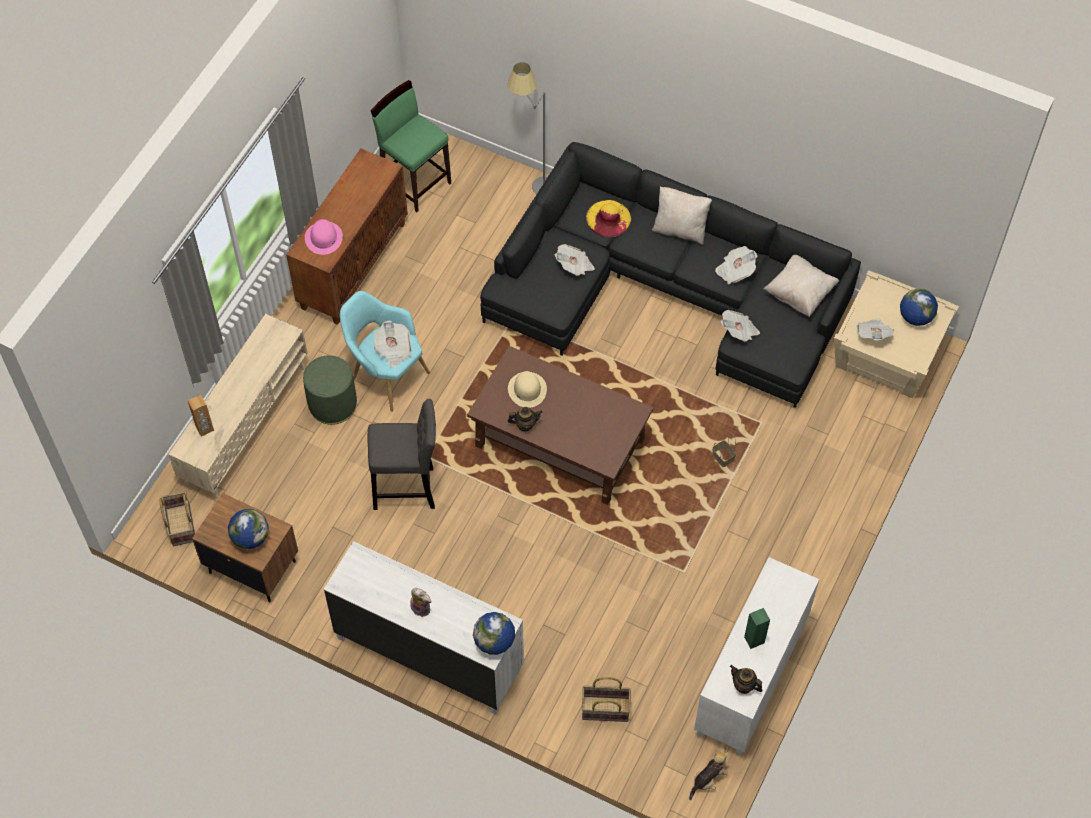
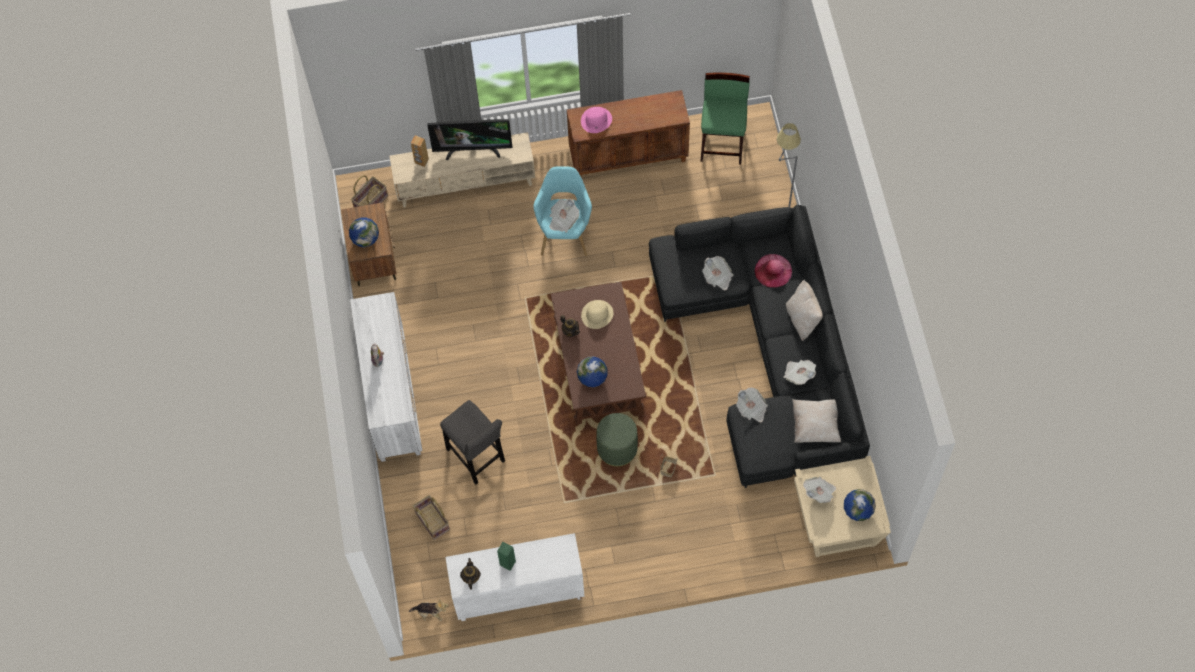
camera: 55 degrees right, 5 degrees up
(237, 374) = (473, 150): none -> television
(333, 404) = (518, 219): green ottoman -> green ottoman (617, 448)
(408, 489) = (494, 304): grey stool -> grey stool (477, 458)
(494, 642) = (387, 415): globe -> globe (592, 378)
(608, 218) = (773, 270): yellow hat -> pink hat

